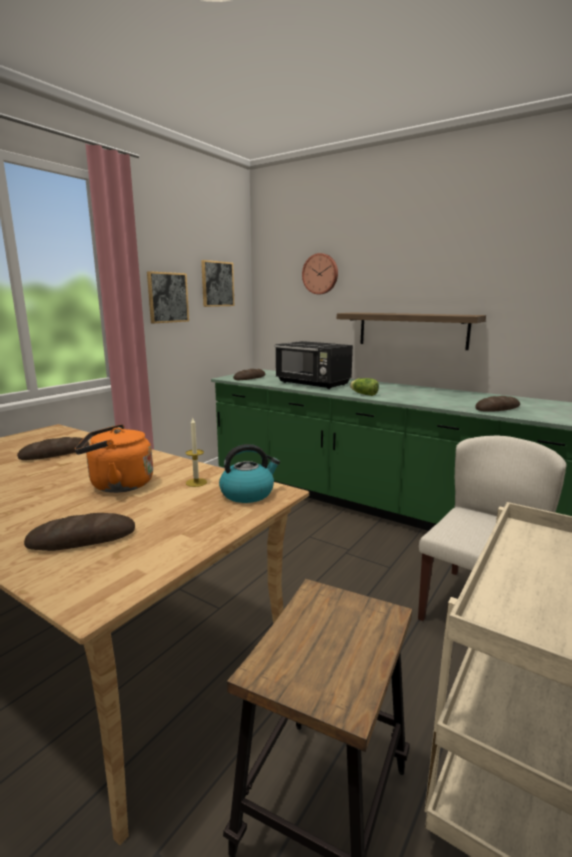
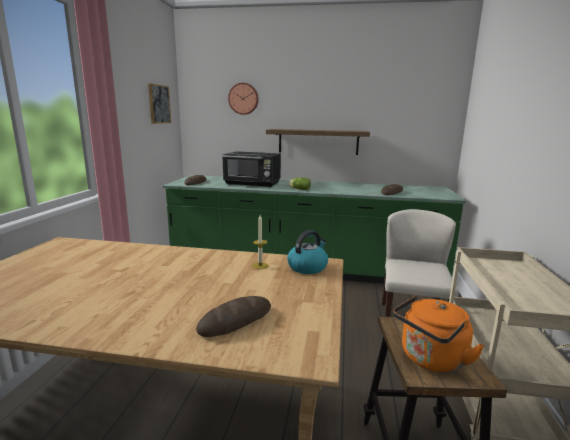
camera: 25 degrees left, 0 degrees up
(55, 453) = (99, 262): bread -> none
(117, 485) = (201, 278): orange kettle -> orange kettle (430, 360)
(167, 297) = (128, 115): picture -> none

